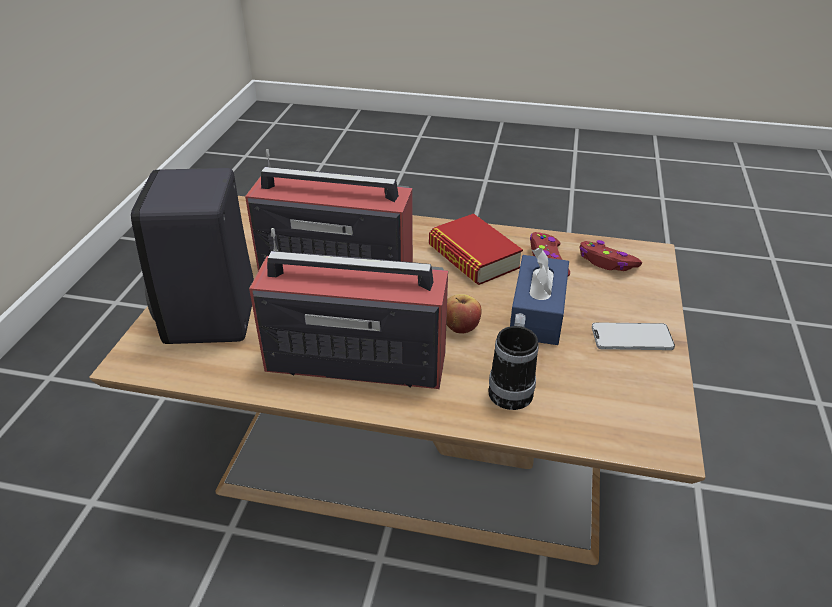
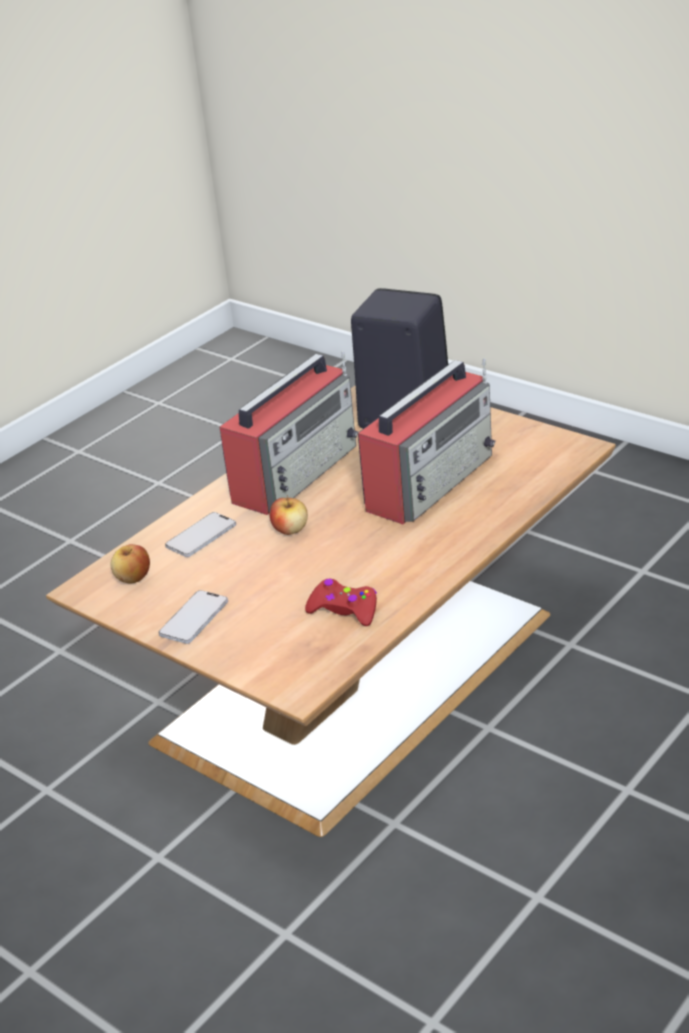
camera: 120 degrees right, 5 degrees down
(473, 257) = (387, 564): book -> none
(512, 388) = (201, 536): mug -> phone
(537, 313) = (271, 576): blue tissue box -> none
(606, 262) = (309, 649): red game controller -> none
(617, 410) = (133, 578): none -> apple

